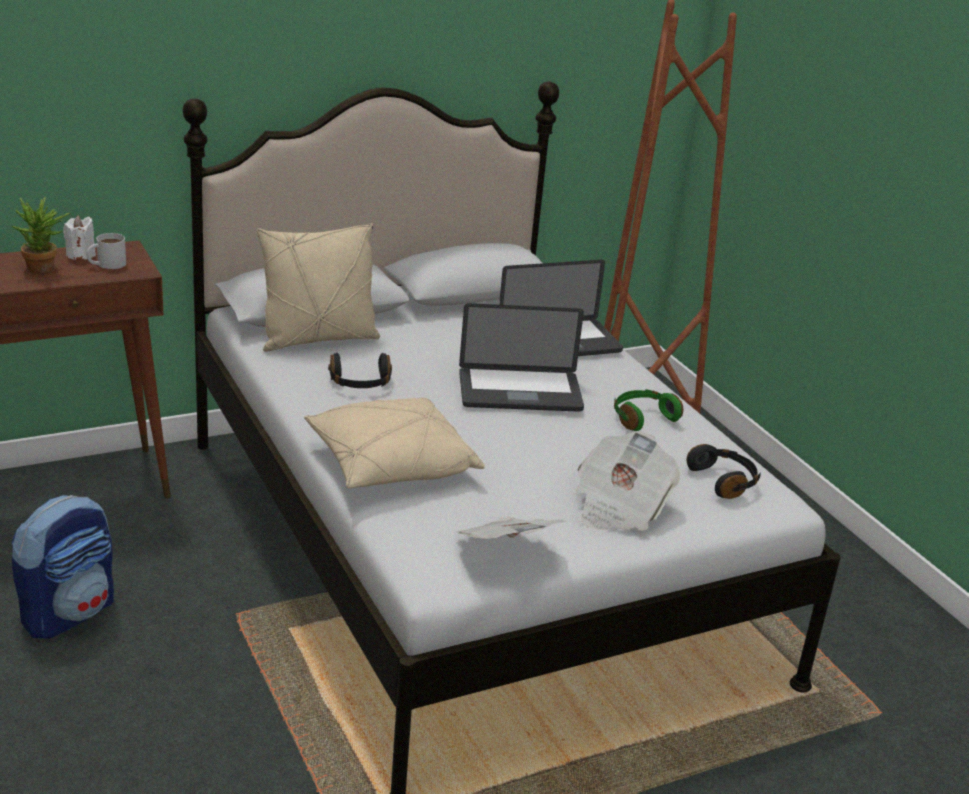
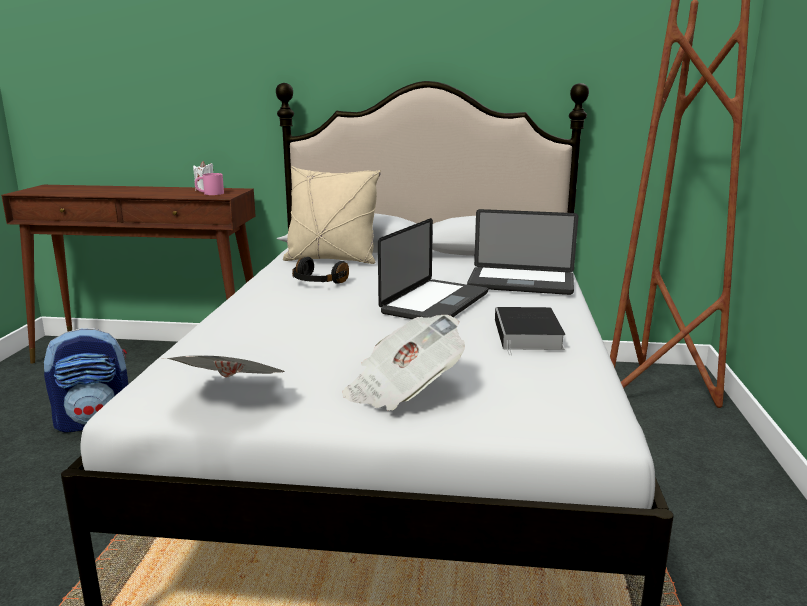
camera: 35 degrees right, 10 degrees down
(44, 269) = (171, 192): potted plant -> none
(106, 264) = (209, 193): white mug -> pink mug
(390, 465) = (251, 325): beige pillow -> none
(520, 392) = (435, 303): laptop -> laptop turned 90 degrees counterclockwise
(642, 418) = (528, 335): green headphones -> book
(724, 481) = (552, 394): black headphones -> none

